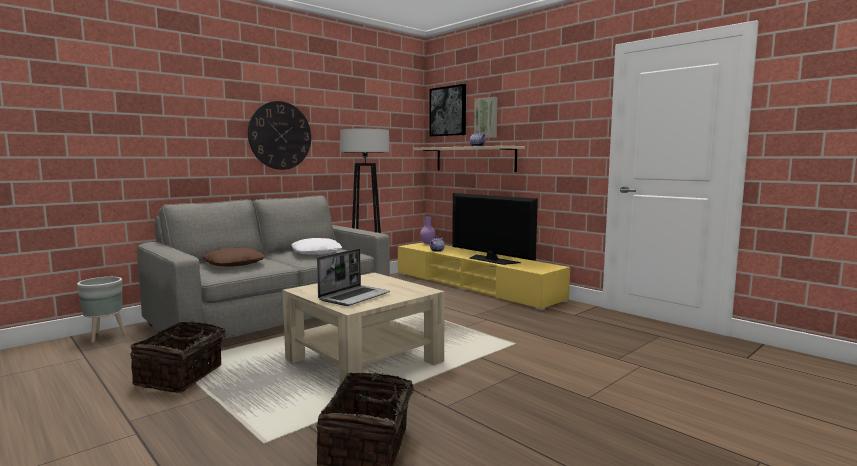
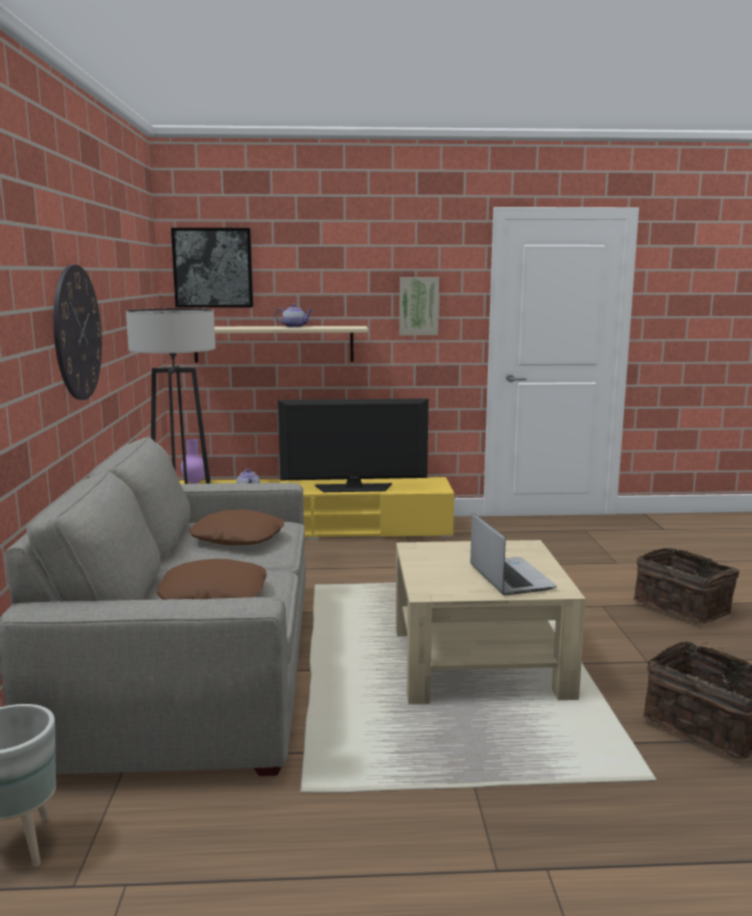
camera: 50 degrees left, 5 degrees up
(182, 376) = (369, 795): basket -> basket (683, 607)
(317, 252) = (238, 537): white pillow -> brown pillow
(486, 118) = (295, 283): picture -> picture (418, 306)

